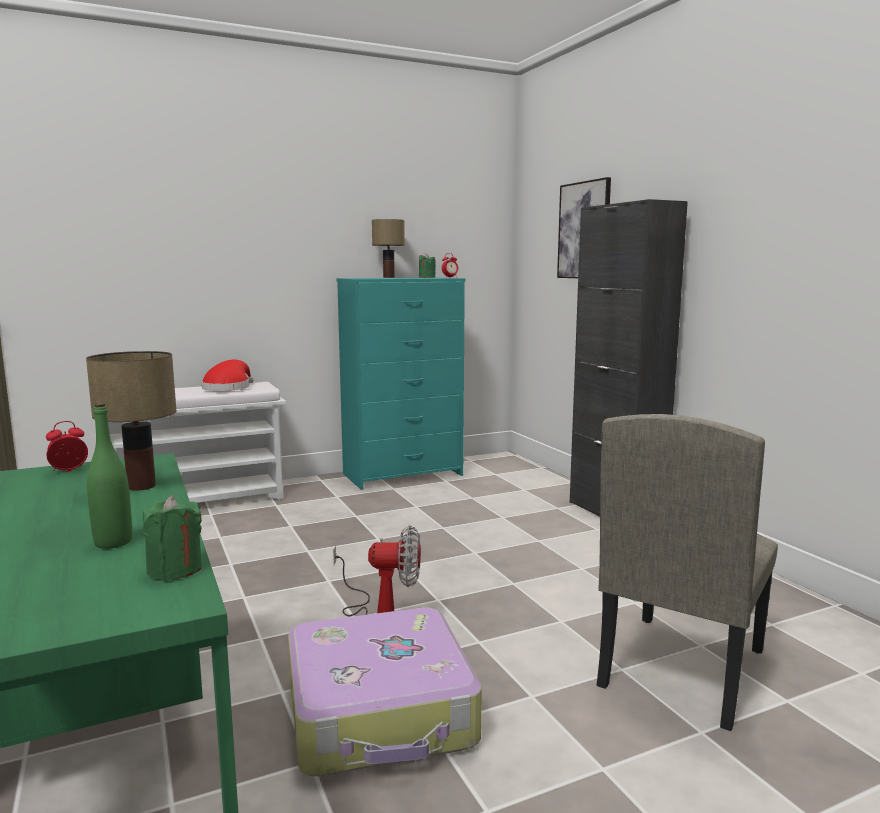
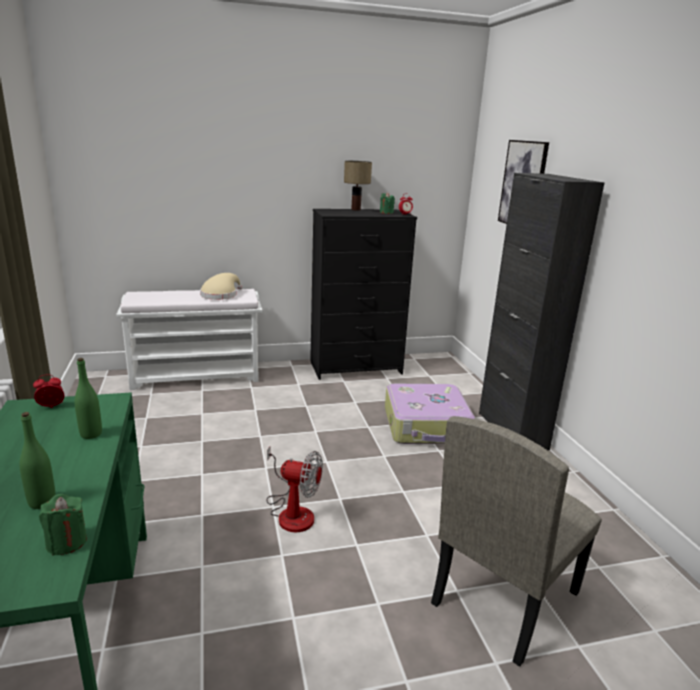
camera: 10 degrees right, 10 degrees up
(142, 486) = (91, 434): table lamp -> green bottle
(228, 388) = (220, 295): red hat -> beige hat
(381, 712) = (264, 598): suitcase -> suitcase (427, 426)
(404, 474) = (356, 367): turquoise dresser -> black dresser

